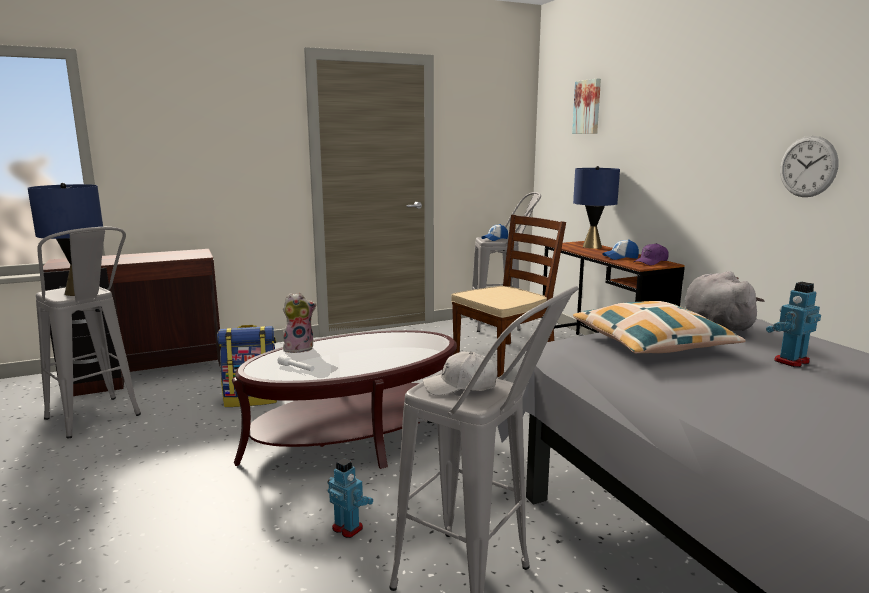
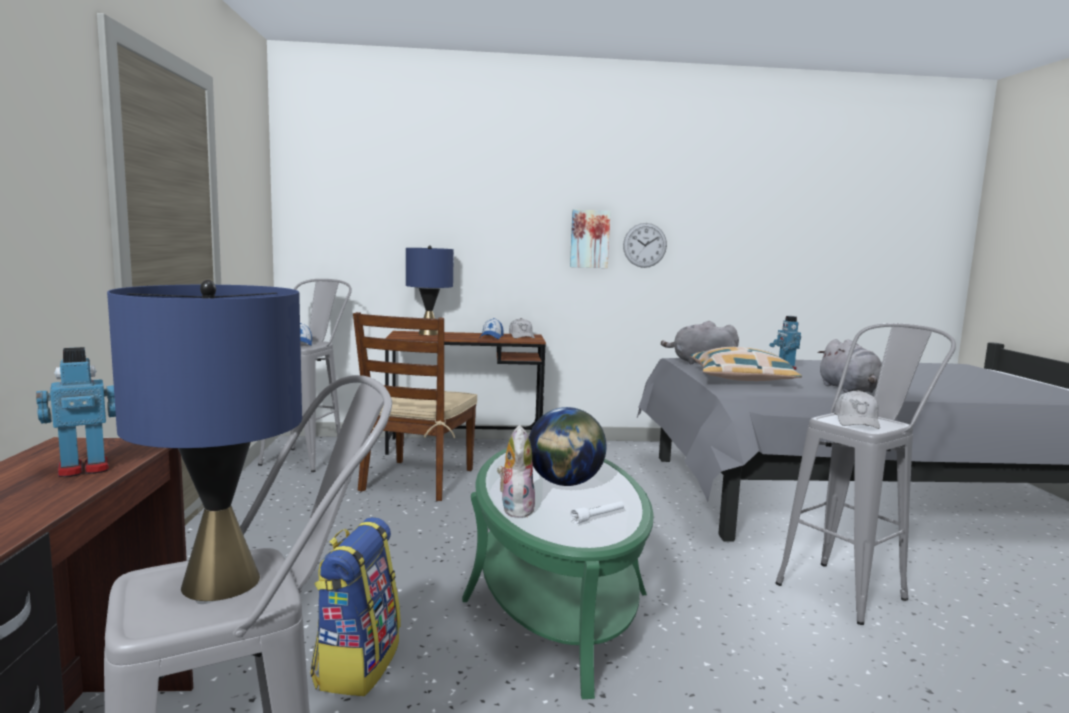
camera: 70 degrees left, 5 degrees down
(348, 528) = (763, 632): toy robot -> toy robot (83, 469)
(356, 435) = (555, 596): brown coffee table -> green coffee table
(358, 354) = (565, 483): none -> globe
(505, 358) = (417, 480): brown chair -> brown chair turned 150 degrees counterclockwise
(588, 107) = (380, 179): picture -> picture (589, 239)
(651, 262) = (521, 336): purple cap -> white cap
(698, 396) = (849, 390): none -> grey plush toy

